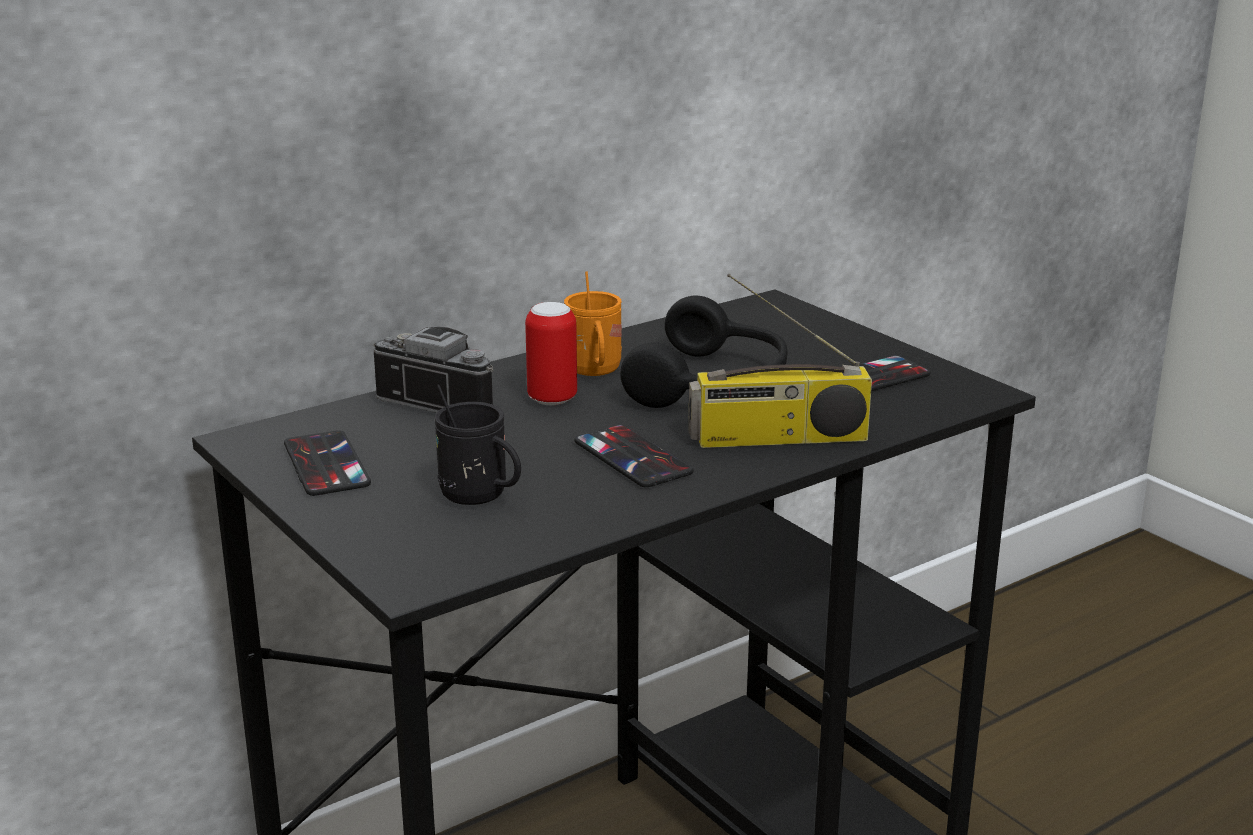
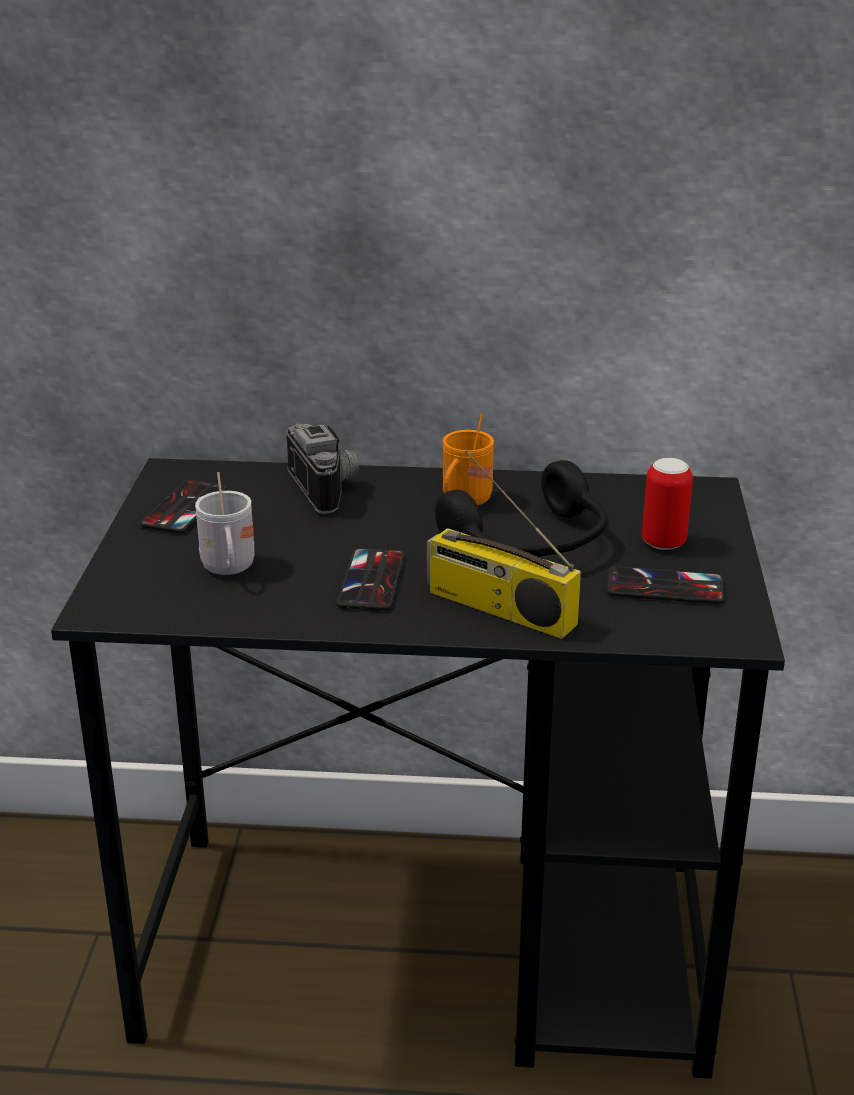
camera: 40 degrees right, 5 degrees up
(481, 498) = (229, 570): black mug -> white mug
(552, 399) = (398, 512): can -> can (663, 543)

